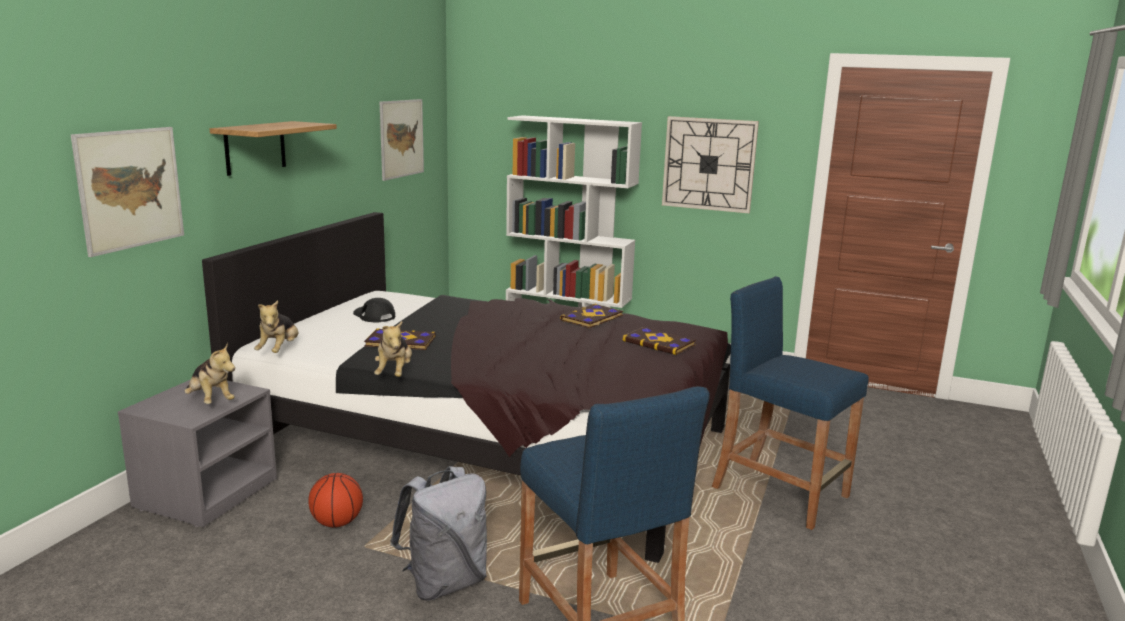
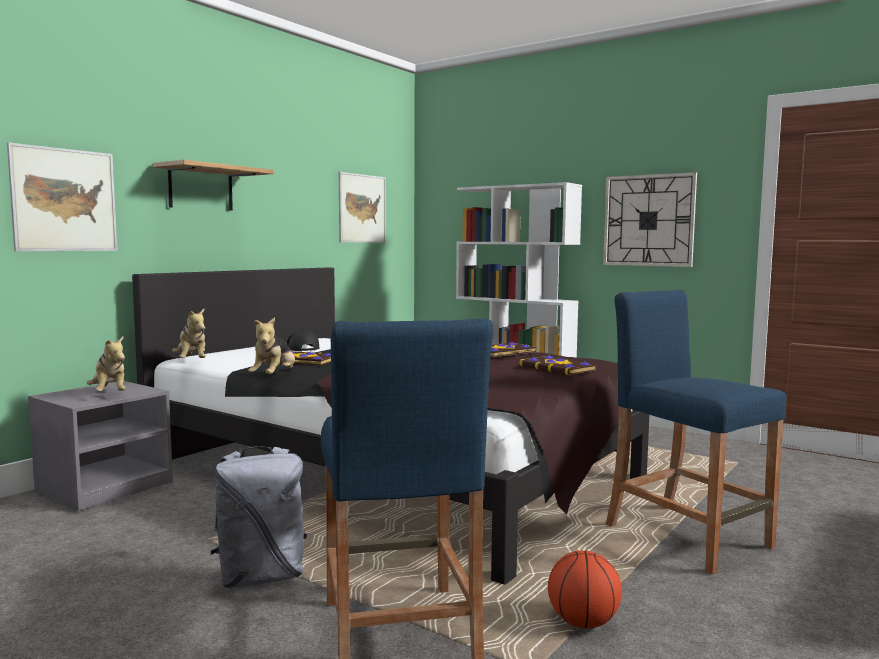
camera: 15 degrees right, 10 degrees down
(279, 350) = (192, 362): plush toy -> plush toy turned 45 degrees counterclockwise
(336, 523) = (197, 519): basketball -> basketball (582, 623)

